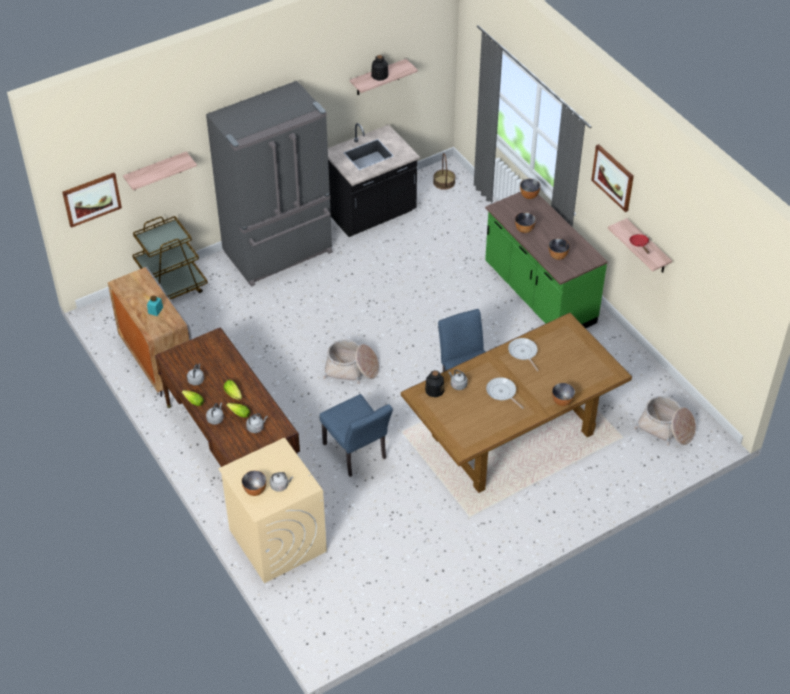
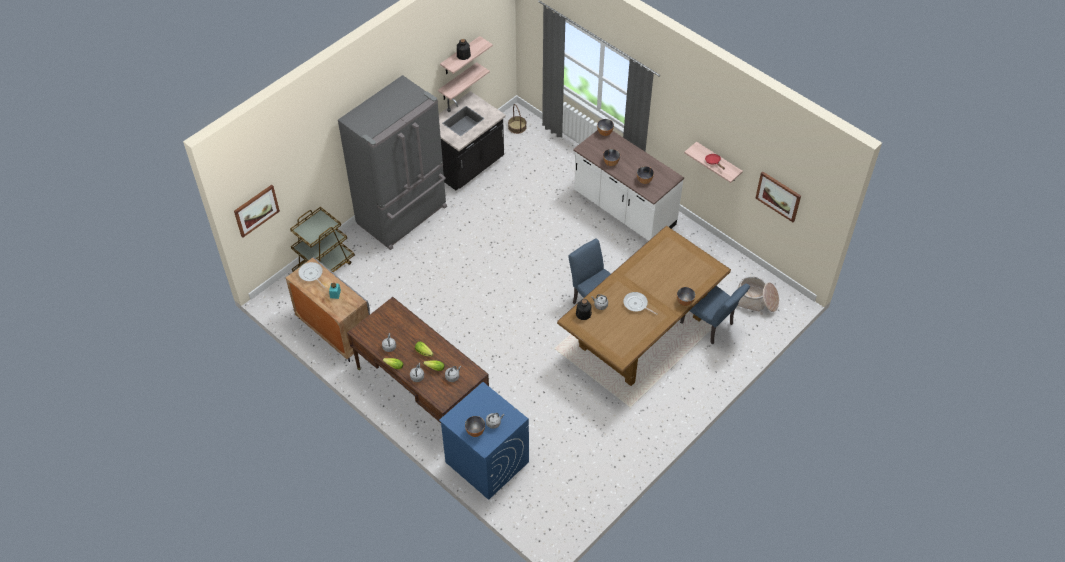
camera: 15 degrees left, 5 degrees up
(156, 172) = (302, 175): shelf -> shelf (457, 82)
(277, 540) = (486, 462): beige washing machine -> blue washing machine
(351, 369) = (496, 304): basket -> none
(357, 454) = (525, 375): blue chair -> blue chair (710, 325)
(523, 352) = (641, 267): frying pan -> frying pan (311, 274)
(538, 295) = (624, 210): green counter -> white counter
(613, 177) = (681, 111): picture -> picture (778, 196)

